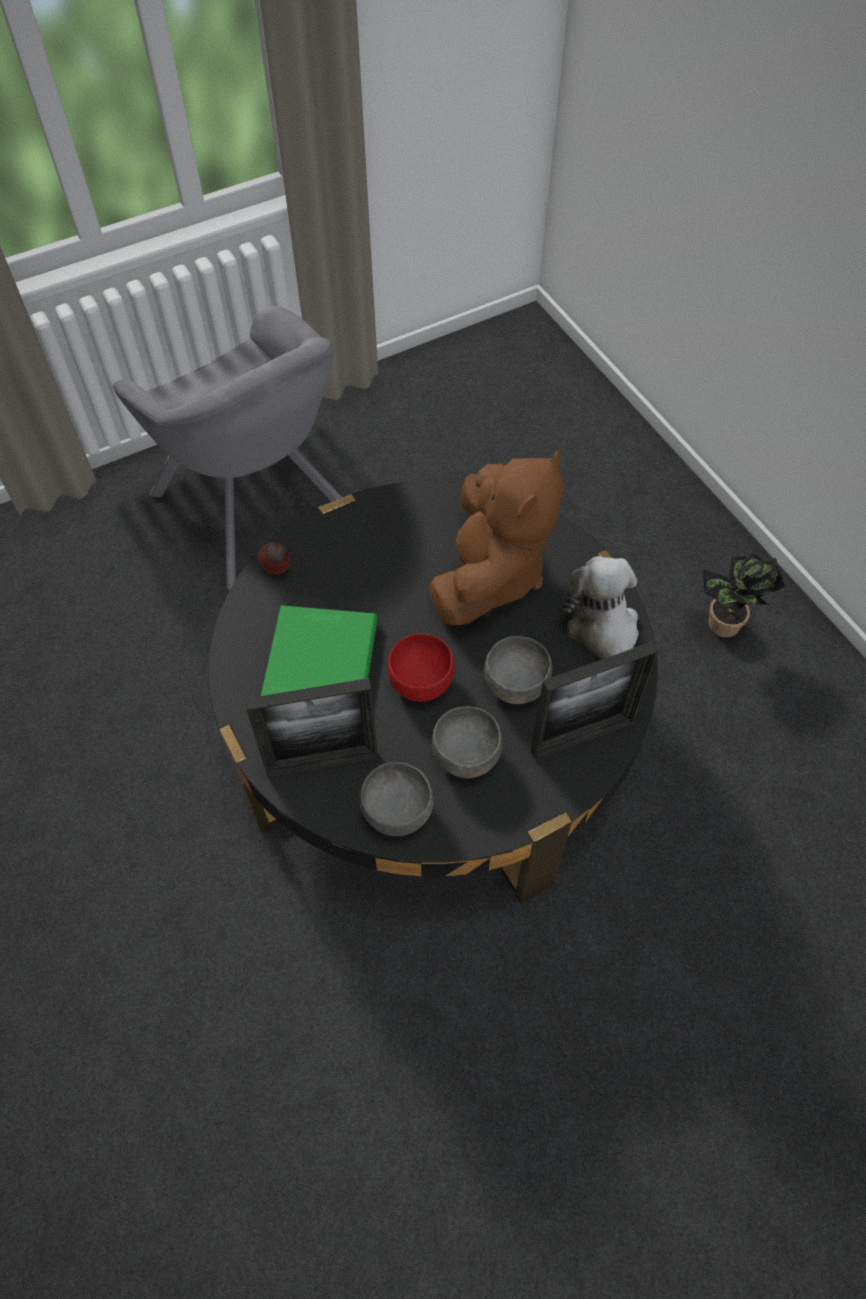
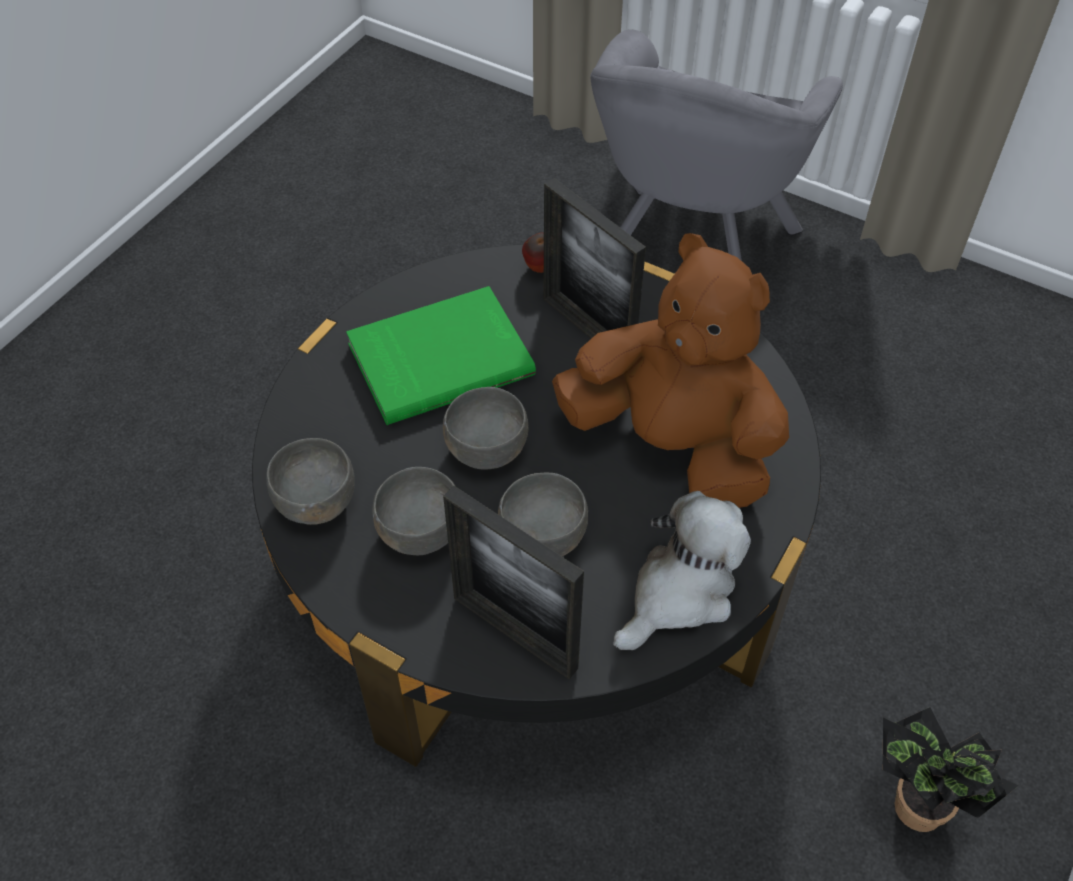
camera: 60 degrees right, 5 degrees down
(322, 762) = (336, 413): picture frame -> picture frame (588, 329)
(421, 682) = (485, 448): red bowl -> grey bowl
(490, 576) = (673, 445): brown plush toy -> brown plush toy turned 135 degrees counterclockwise

